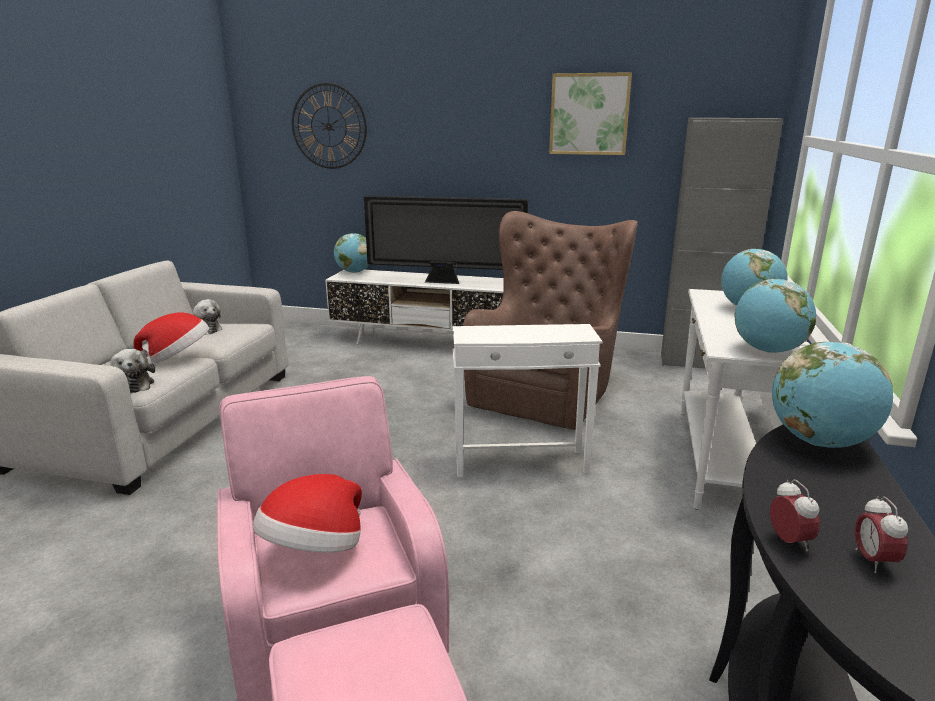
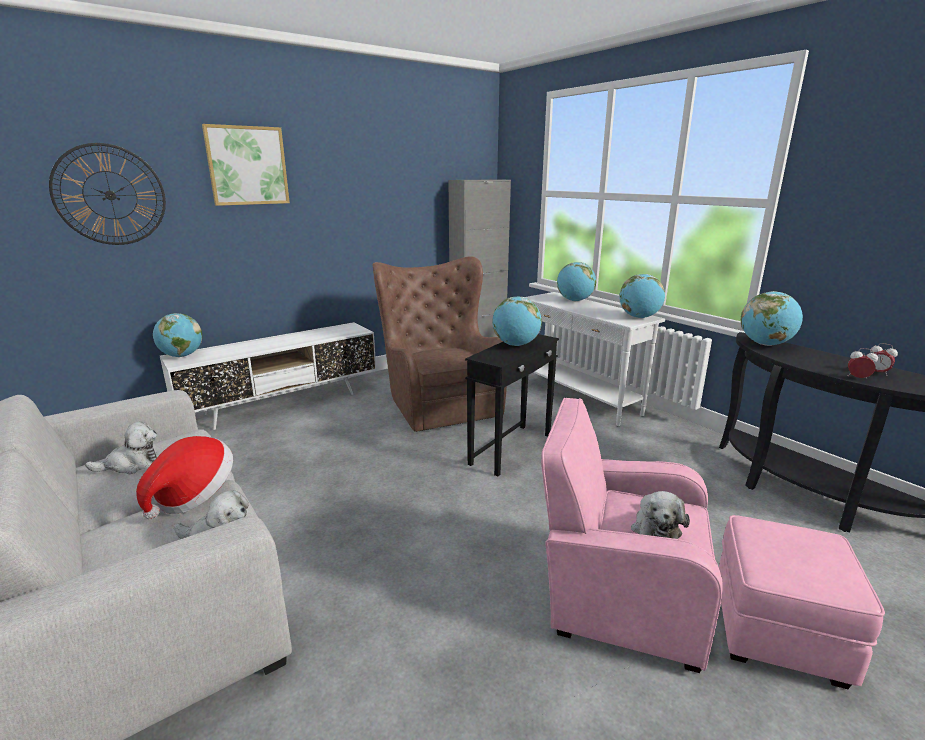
camera: 50 degrees left, 0 degrees up
(314, 550) = (655, 529): hat -> plush toy
(445, 282) = (296, 340): television -> none
(521, 463) = (511, 449): white side table -> black side table
(533, 331) = (516, 345): none -> globe
(589, 114) = (382, 178): picture -> picture (247, 166)

